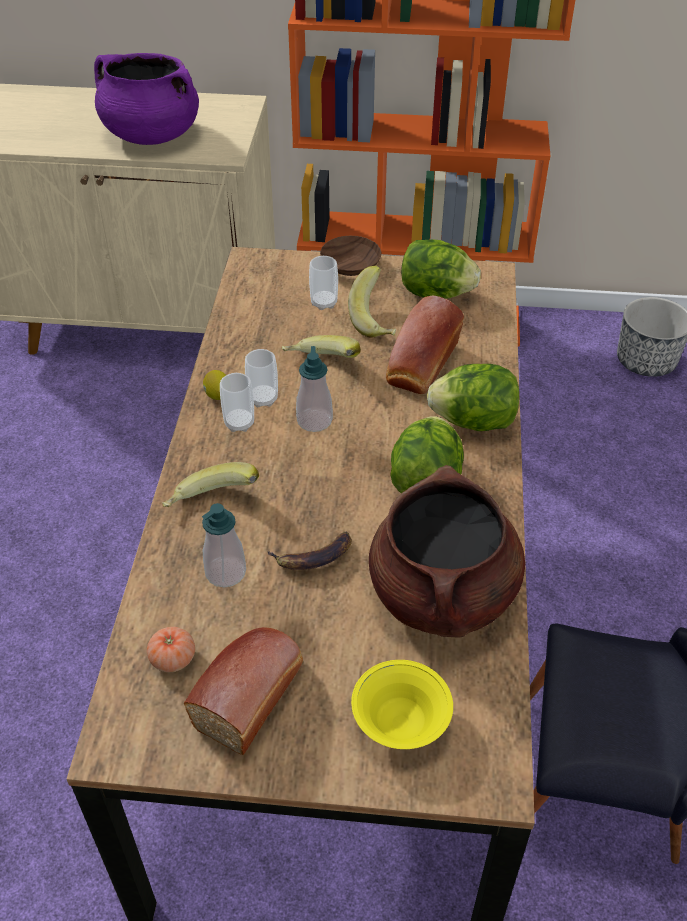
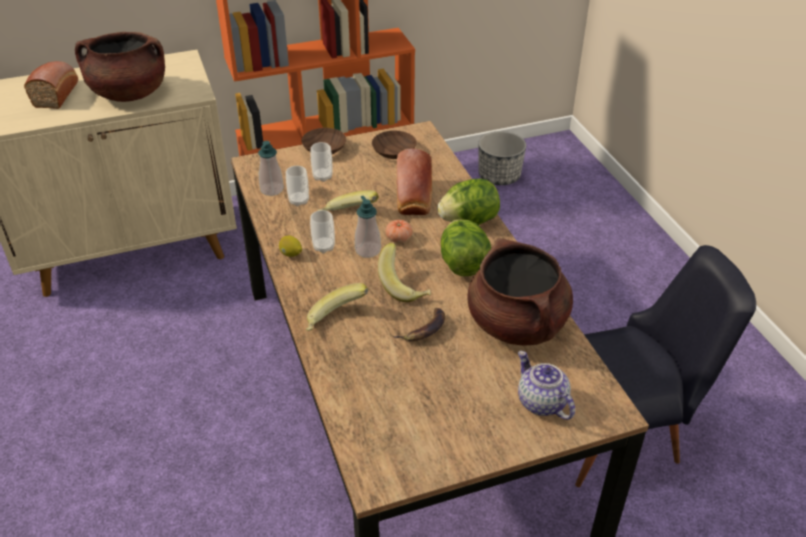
camera: 25 degrees left, 5 degrees down
(151, 135) = (129, 94): purple cooking pot -> brown cooking pot
(173, 658) = (376, 419): tomato -> tomato (399, 238)
(225, 572) = (374, 357): soap dispenser -> soap dispenser (272, 189)
(239, 423) = (318, 266): cup -> cup (299, 201)
(251, 694) = (441, 420): bread -> bread (57, 93)
(377, 320) = (366, 178): banana -> banana (405, 286)
(400, 723) = (541, 402): yellow bowl -> teapot
(436, 293) = (393, 152): lettuce -> brown bowl

